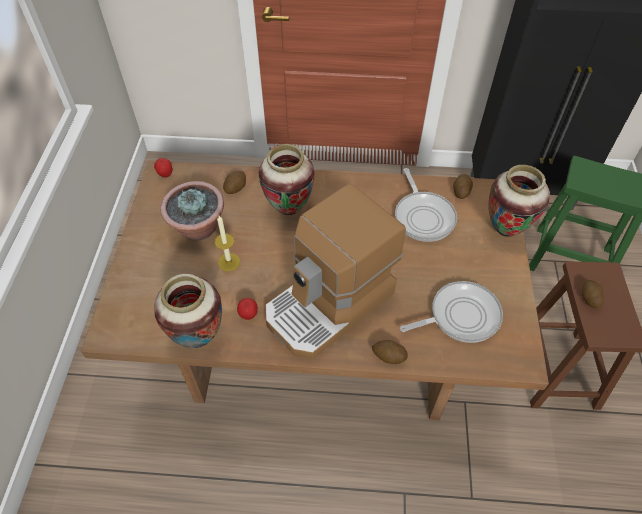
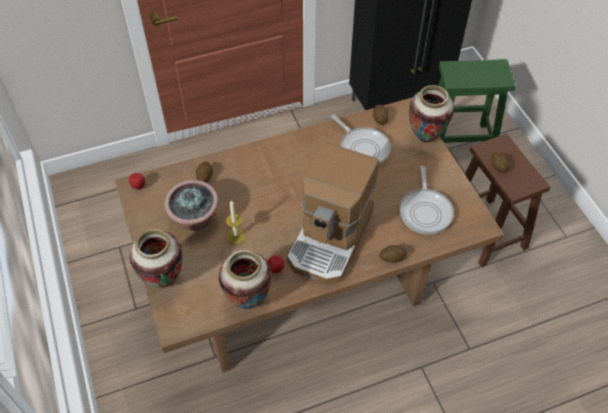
camera: 25 degrees left, 0 degrees up
(289, 209) = (258, 178): vase -> vase (164, 280)
(460, 316) = (425, 211): frying pan -> frying pan turned 135 degrees clockwise

